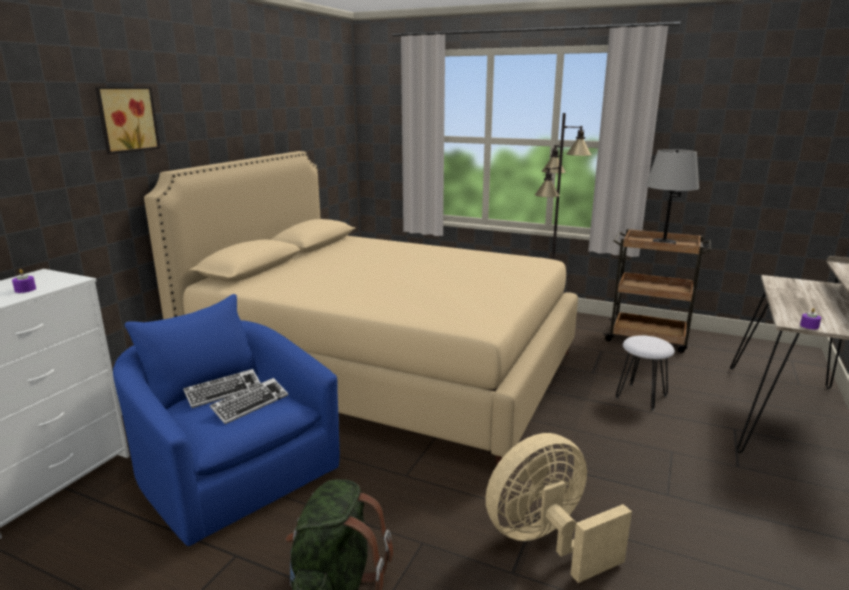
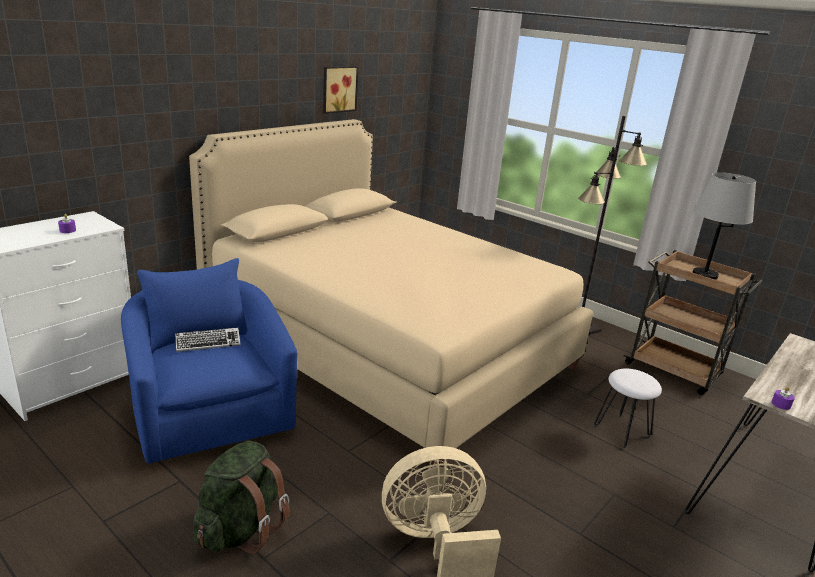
camera: 15 degrees right, 5 degrees up
(126, 119) = (180, 87): picture -> picture (338, 89)
(250, 404) = (221, 359): keyboard -> none

